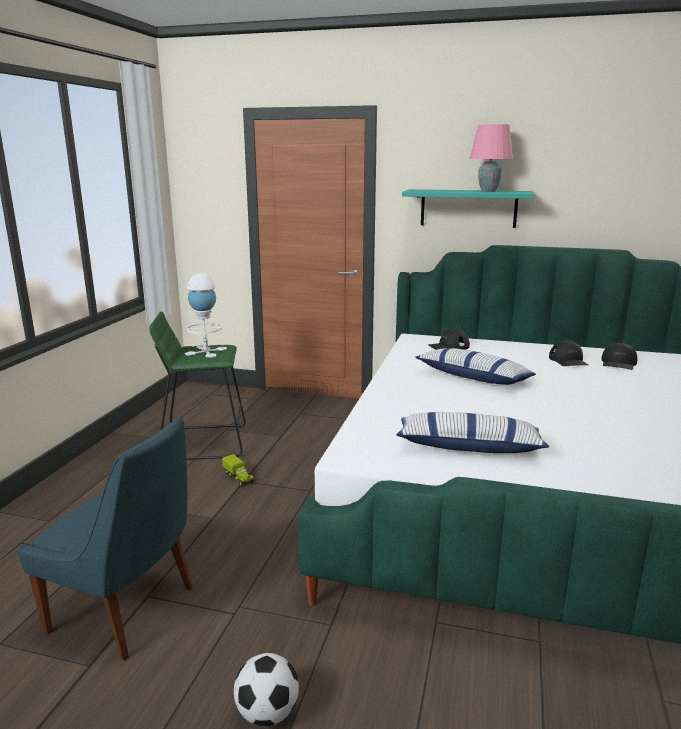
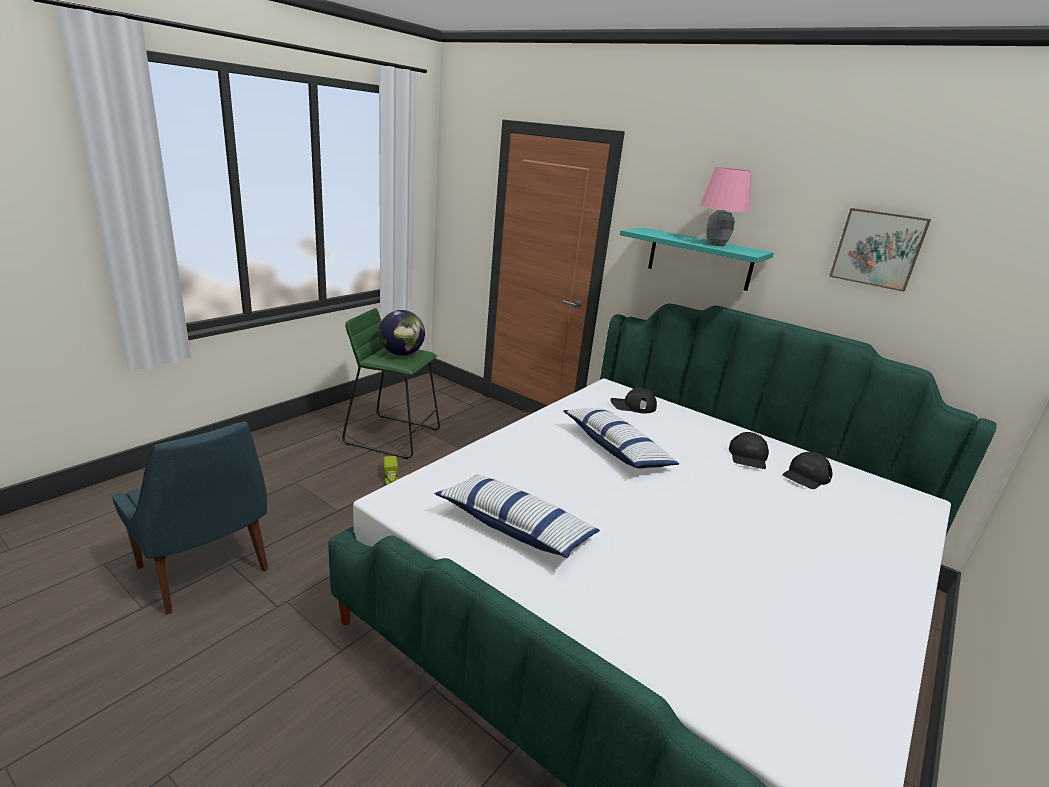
camera: 20 degrees right, 5 degrees up
(206, 351) = (401, 354): white table lamp -> globe
(267, 713) = (223, 709): football -> none
(616, 173) = (878, 248): none -> picture

